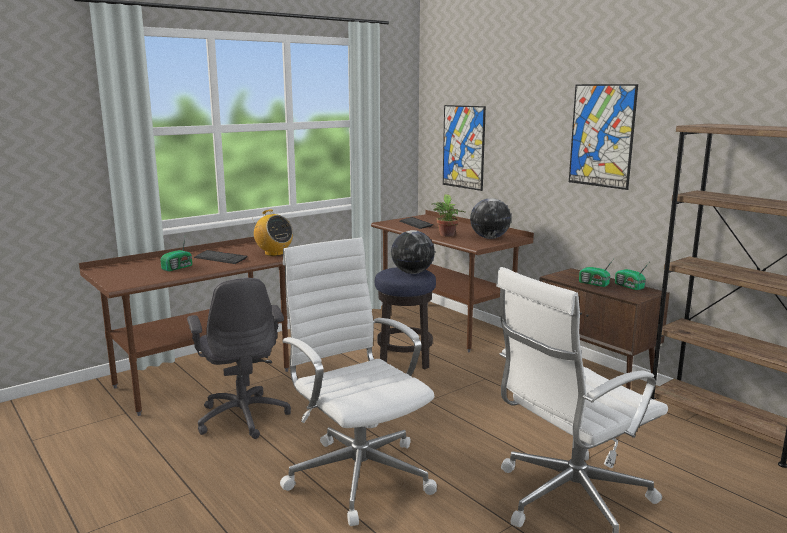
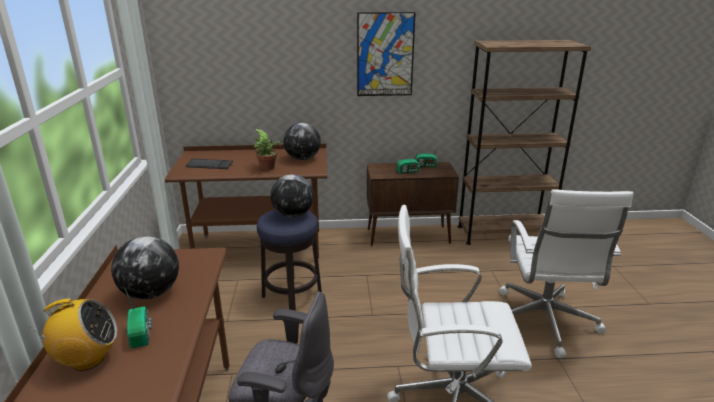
camera: 55 degrees left, 10 degrees up
(221, 258) = (151, 293): keyboard -> globe
(274, 253) = (188, 256): radio -> radio (87, 360)
(463, 147) = (227, 77): picture -> none

